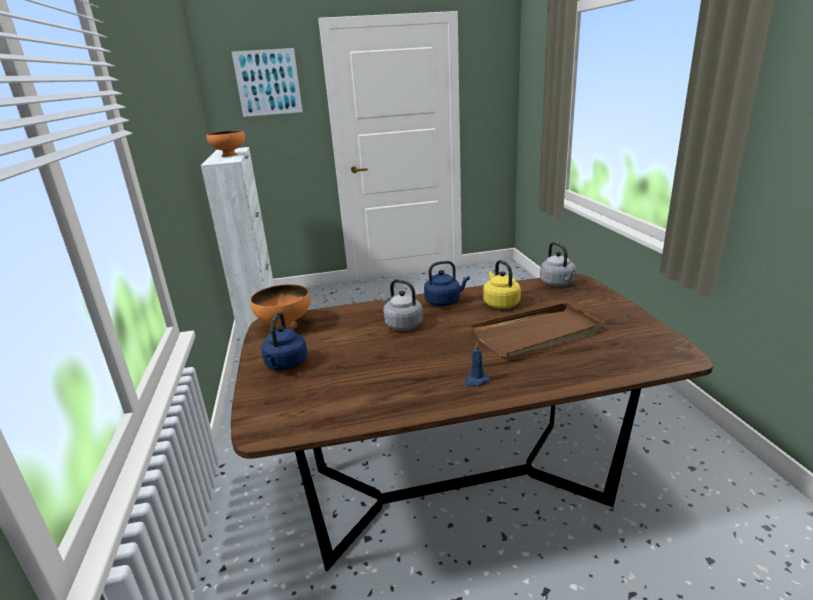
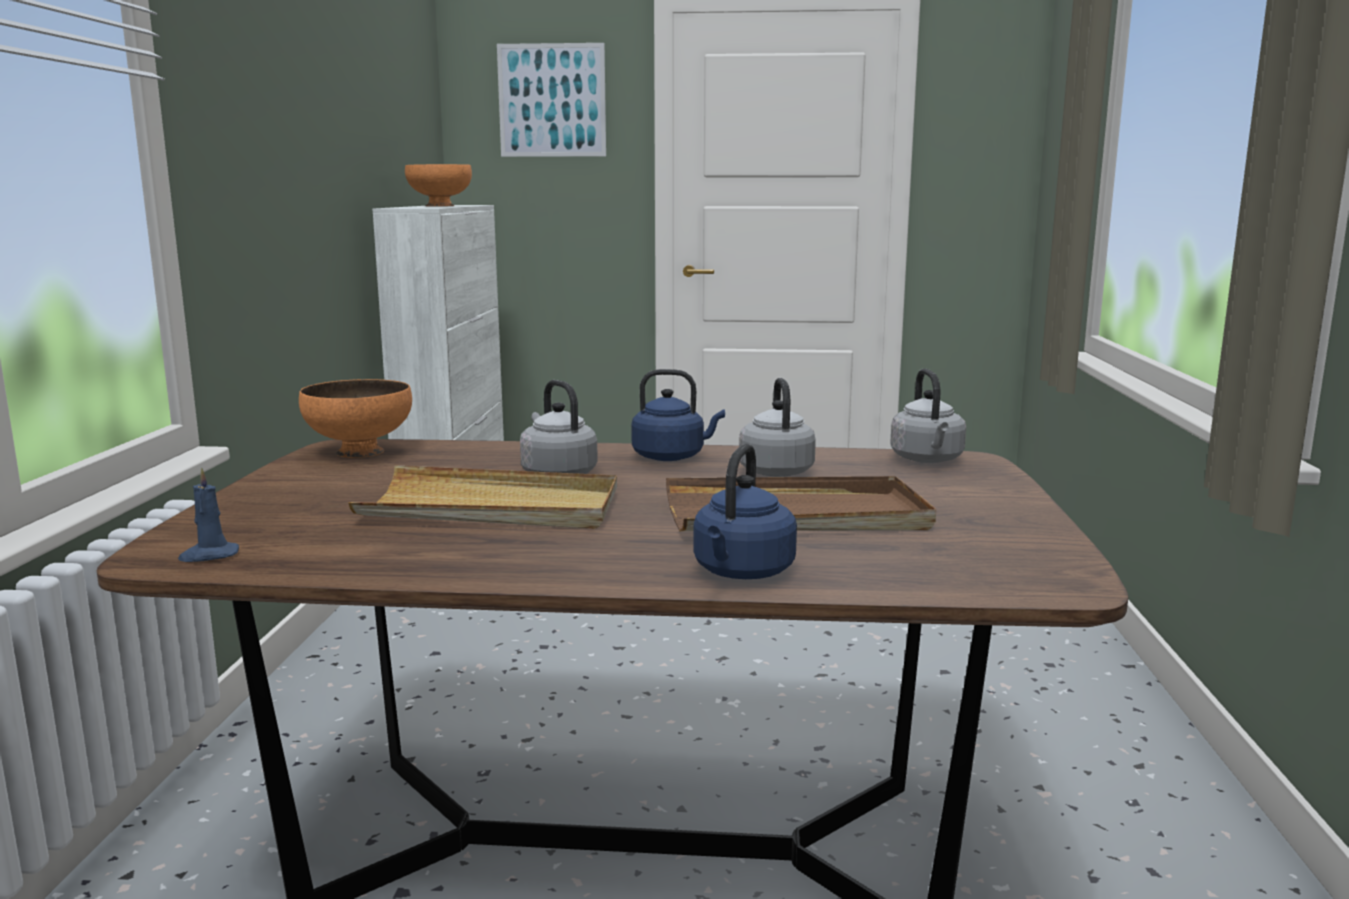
camera: 15 degrees right, 10 degrees down
(285, 365) = (300, 493): blue kettle -> blue kettle (742, 572)
(395, 356) = (492, 508): none -> beige tray
(476, 381) = (594, 556): blue candle -> blue candle (209, 556)
(500, 303) = (775, 470): yellow kettle -> grey kettle

